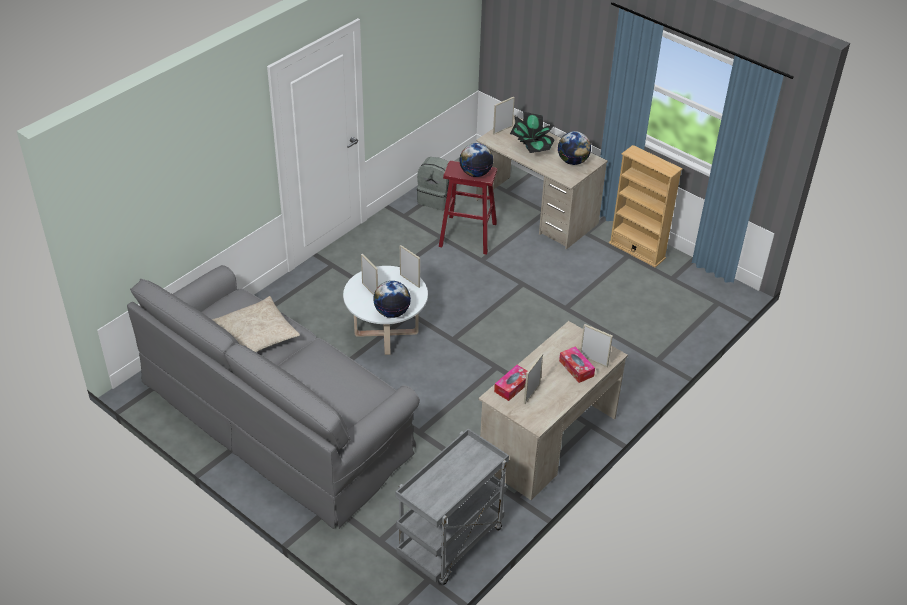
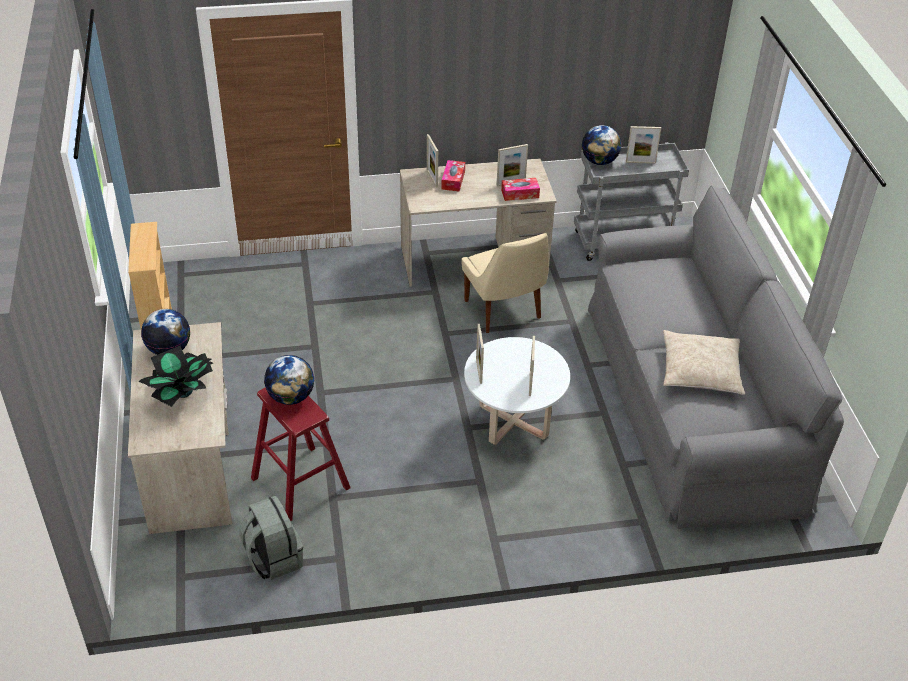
camera: 140 degrees left, 0 degrees up
(392, 312) = (531, 349): globe -> globe (599, 161)
(476, 409) = (504, 311): none -> beige chair
(502, 130) = (174, 440): picture frame -> picture frame (640, 162)

